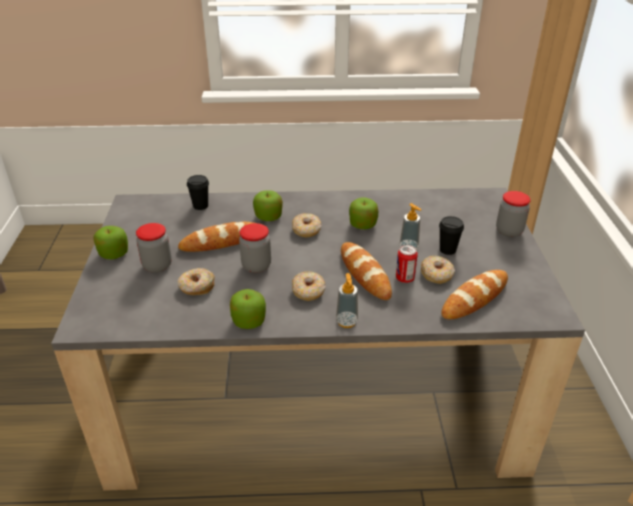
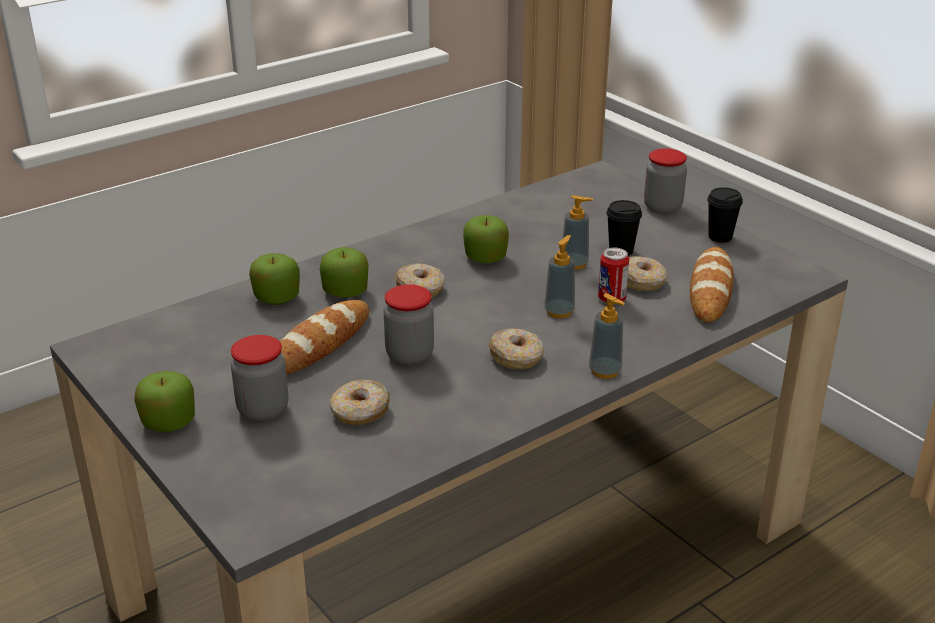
camera: 35 degrees left, 5 degrees down
(200, 206) = (222, 312): black cup -> black cup (720, 237)
(249, 321) = (485, 420): apple -> apple (276, 297)
(364, 273) = (559, 311): bread -> soap dispenser

